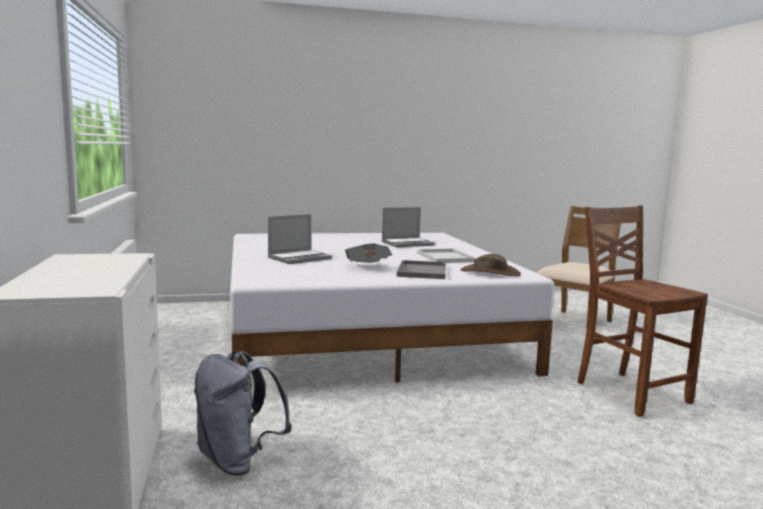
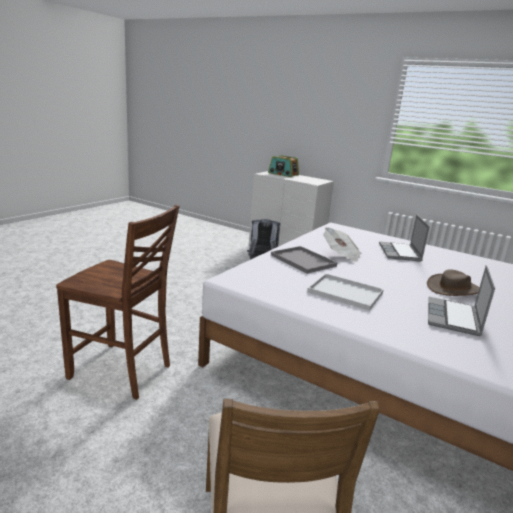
camera: 135 degrees right, 10 degrees up
(58, 281) = (283, 174): none -> radio
(490, 272) = (261, 274): brown hat -> brown hat (454, 289)

